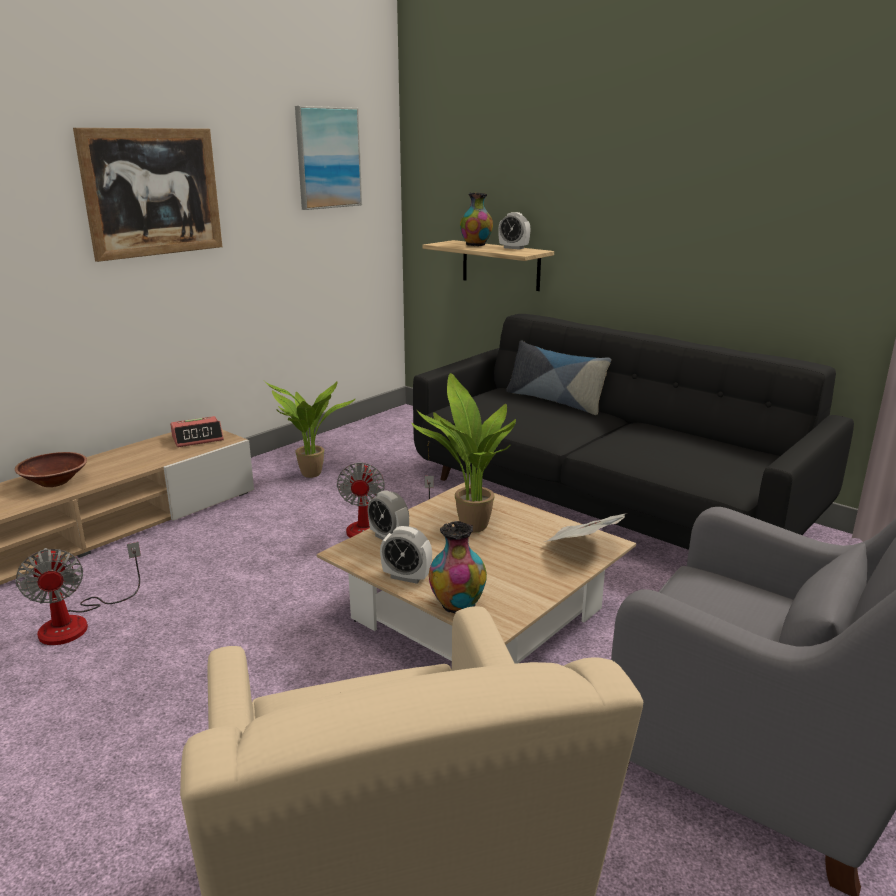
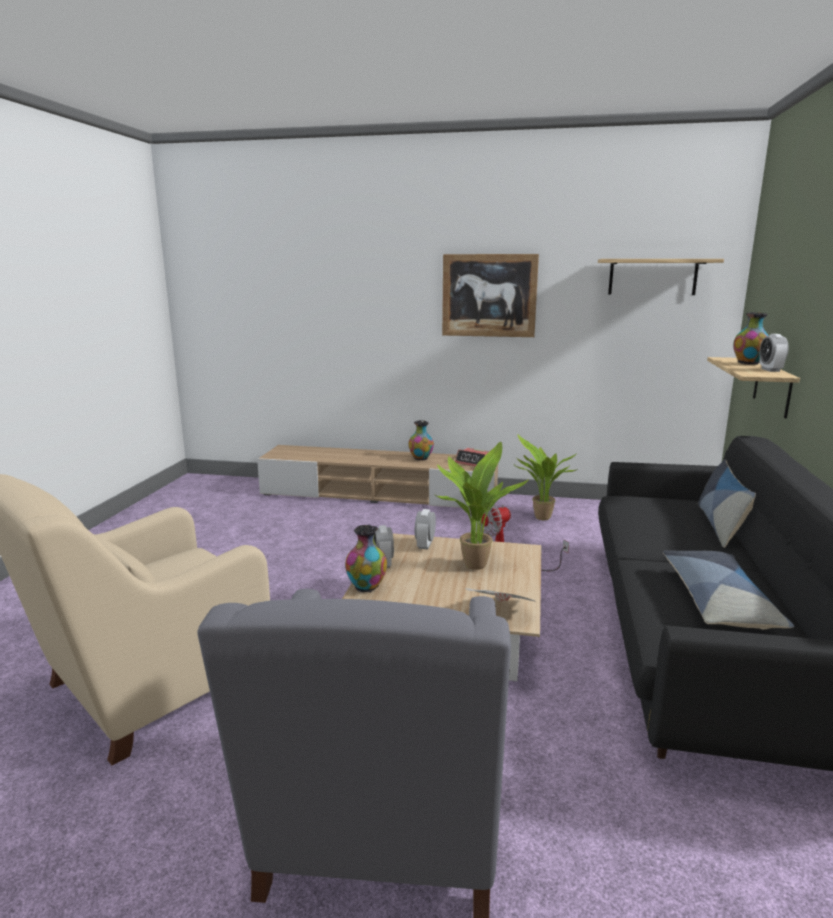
camera: 60 degrees right, 5 degrees down
(54, 482) = (380, 457): brown bowl -> none
(78, 622) = (319, 524): fan -> none
(120, 461) = (421, 459): none -> vase
(328, 158) = (652, 277): picture -> shelf
(686, 449) = (718, 601): none -> pillow

